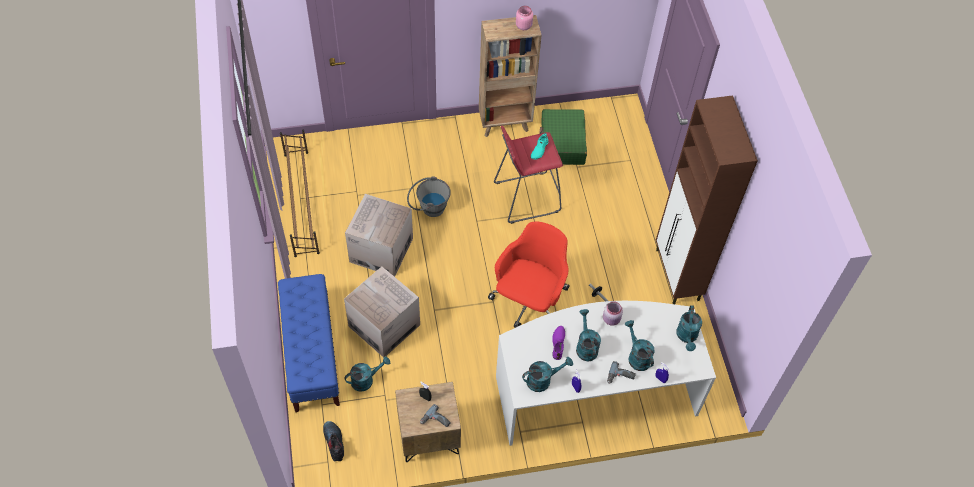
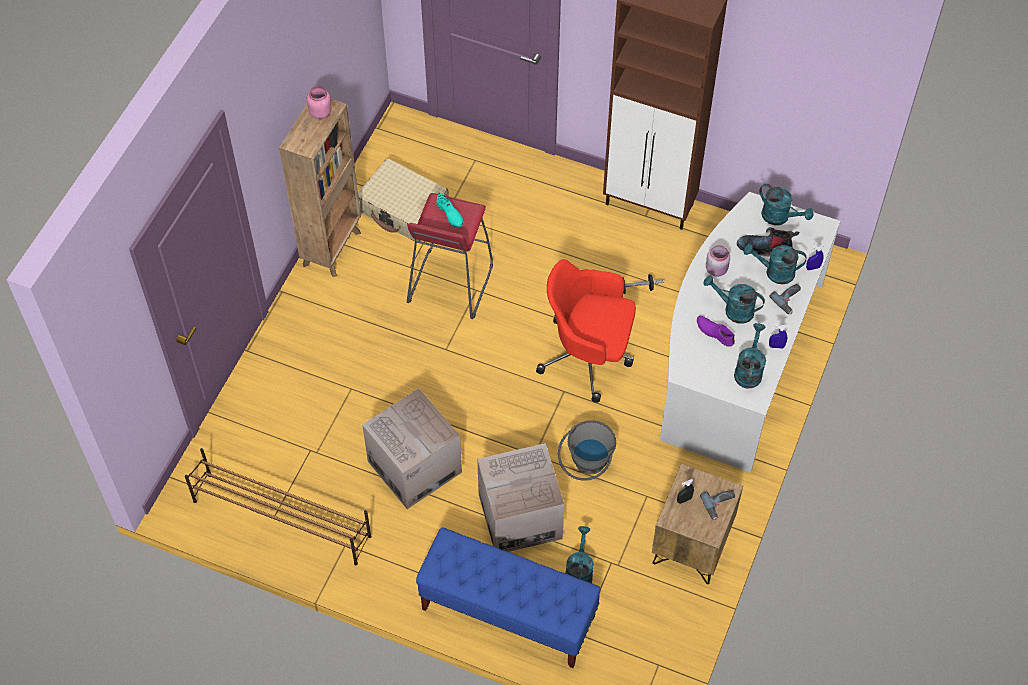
camera: 55 degrees left, 0 degrees up
(334, 443) = (639, 645): boot -> boot (765, 248)
(428, 208) = (391, 387): grey bucket -> grey bucket (586, 466)
(529, 301) = (588, 356): red office chair -> red office chair turned 45 degrees counterclockwise
(562, 143) = (403, 209): green suitcase -> beige suitcase

